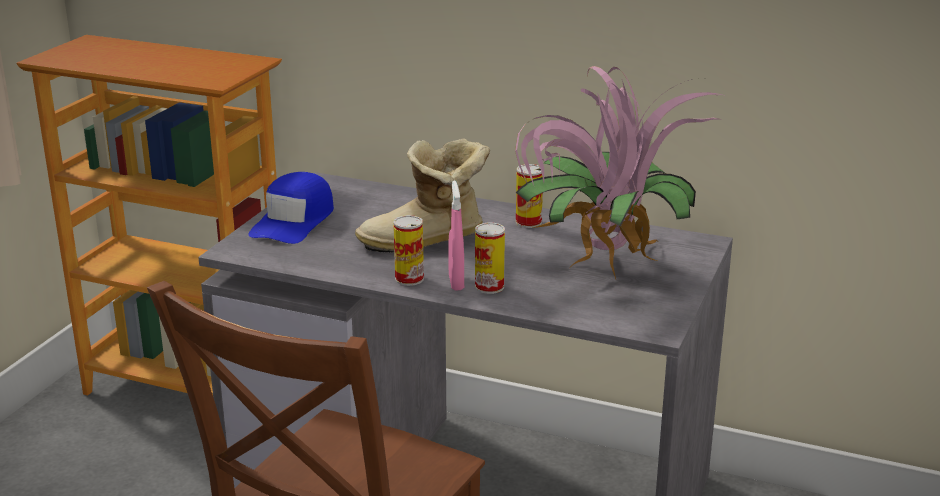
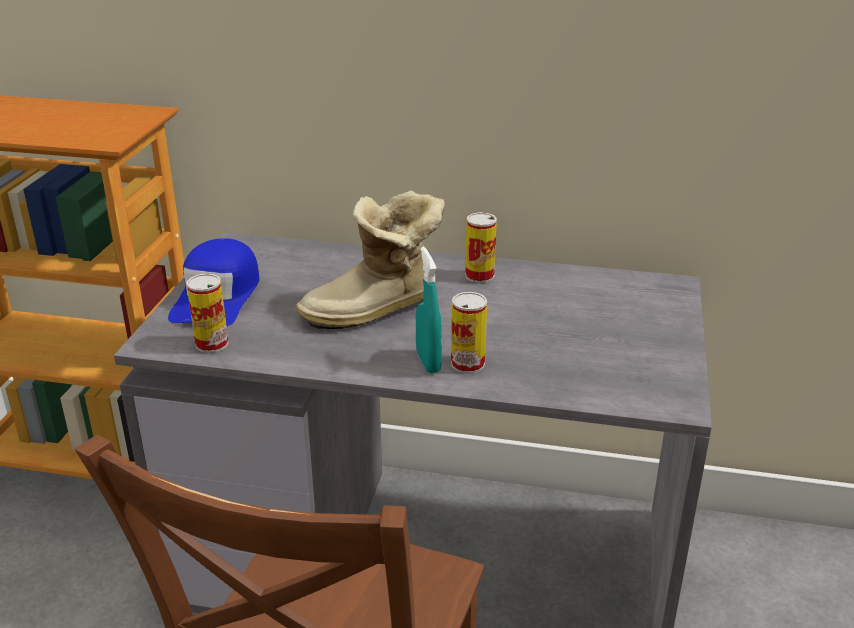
camera: 10 degrees left, 5 degrees up
(409, 279) = (373, 362): can -> can (212, 344)
(456, 282) = (428, 362): pink spray bottle -> turquoise spray bottle
(605, 266) = (584, 325): potted plant -> none

